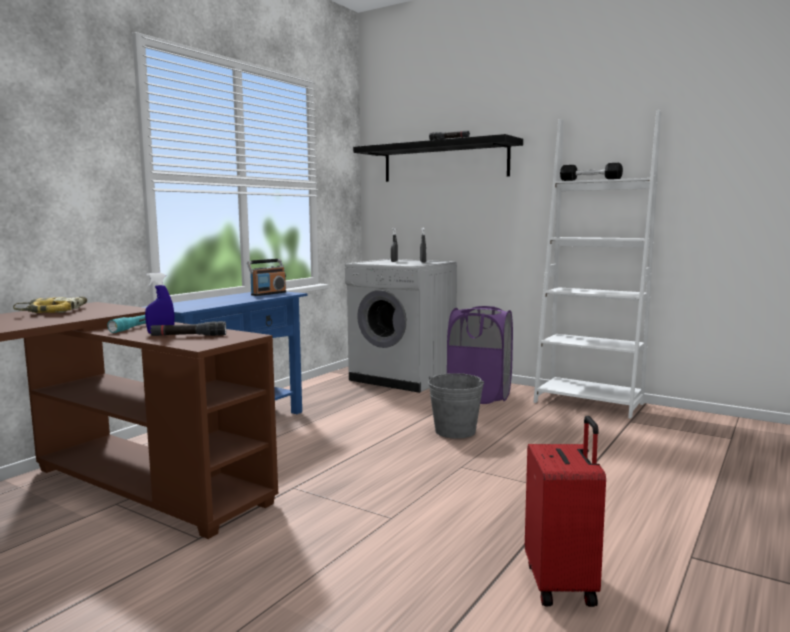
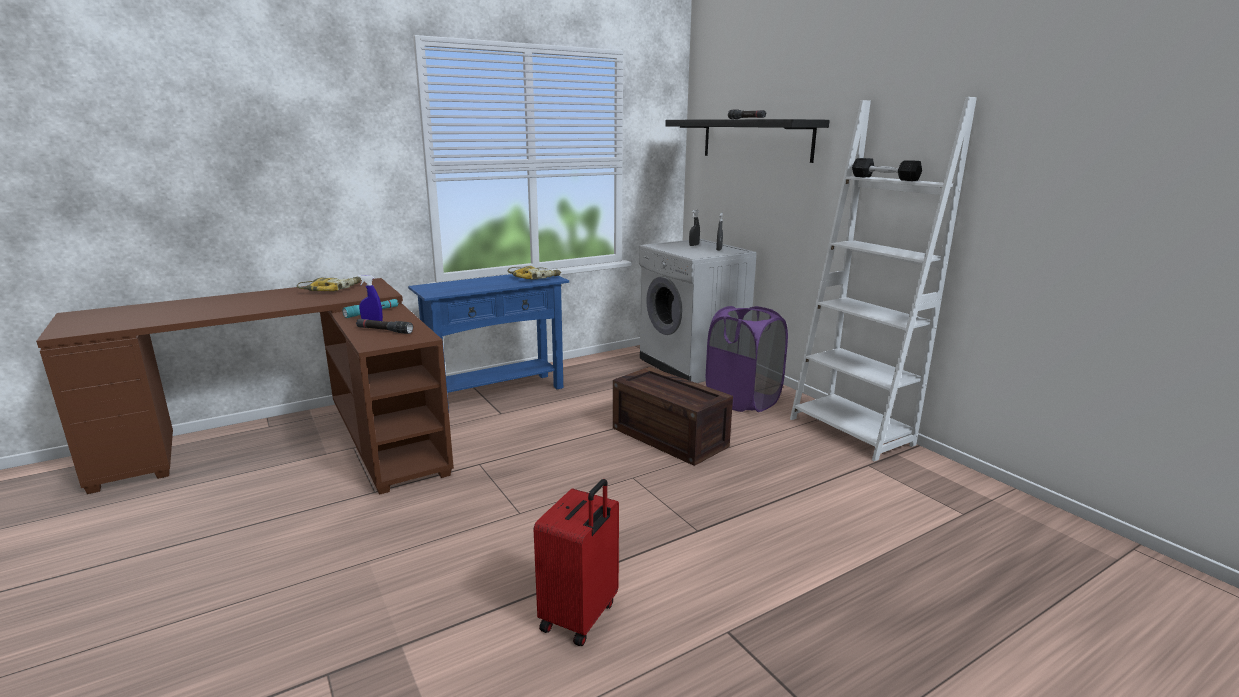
camera: 25 degrees right, 10 degrees up
(268, 294) = (534, 277): radio -> power drill
(455, 431) = (671, 437): grey bucket -> crate

